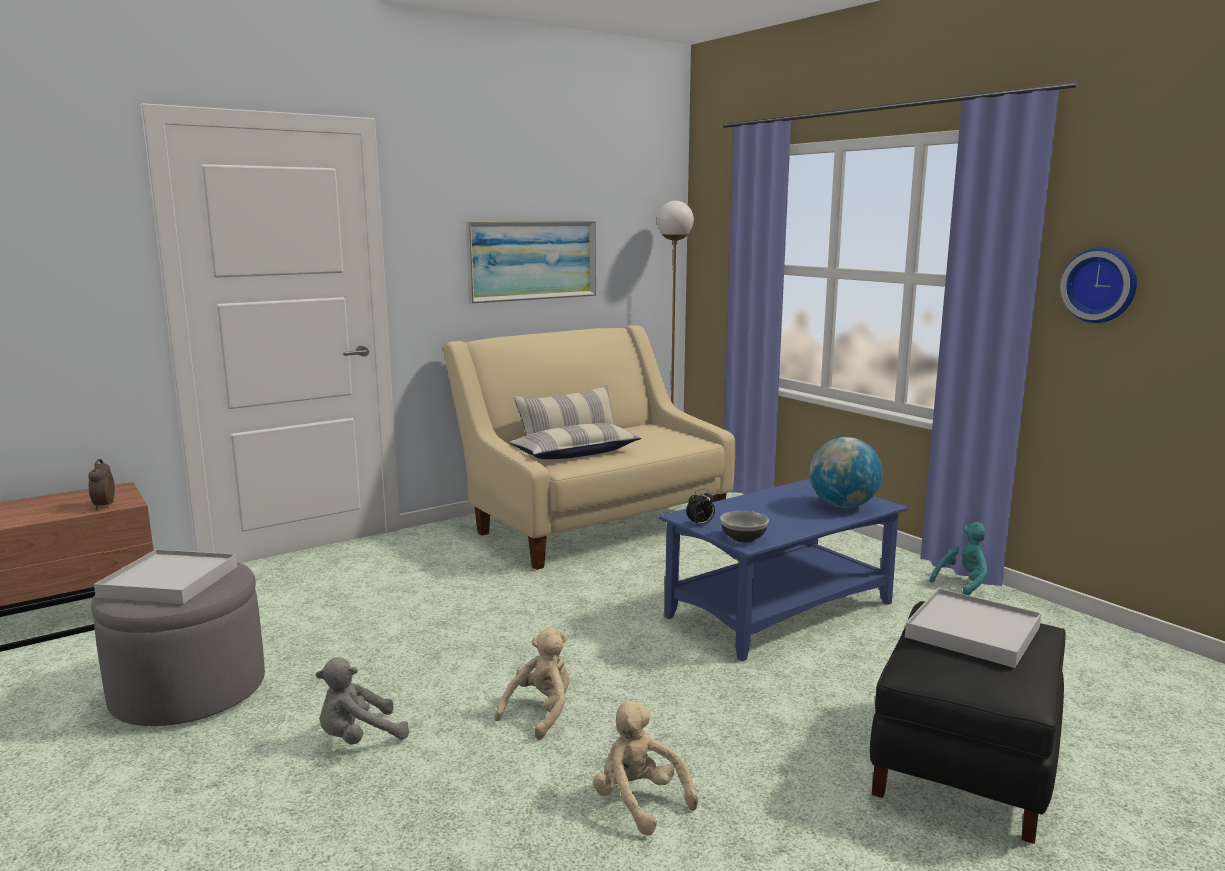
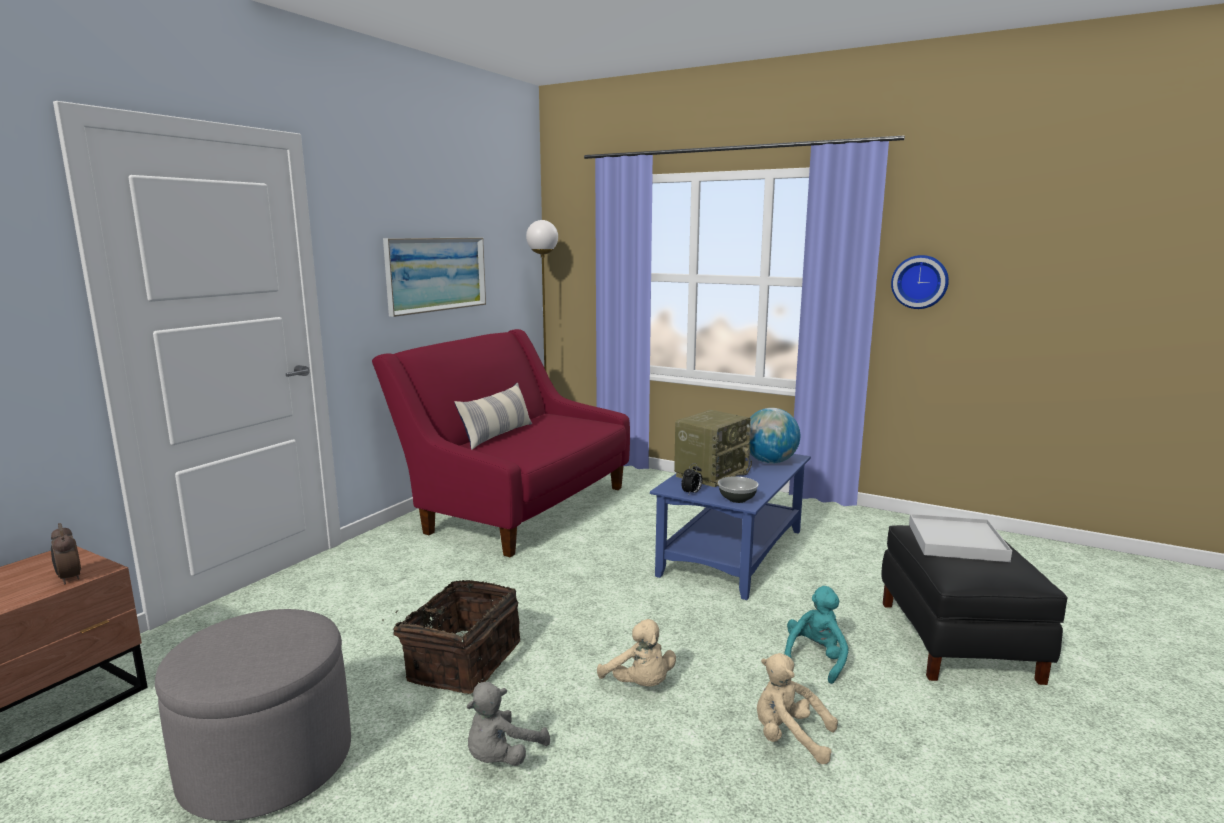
camera: 25 degrees left, 0 degrees up
(170, 581) = (247, 647): white tray -> none
(402, 652) = (461, 661): none -> basket
(540, 713) = (640, 685): beige plush toy -> beige plush toy turned 135 degrees clockwise
(576, 454) = (520, 447): pillow -> none
(593, 522) = (518, 506): beige sofa -> red sofa
(752, 508) = (711, 474): none -> radio
(964, 583) = (829, 508): turquoise plush toy -> turquoise plush toy (815, 659)

